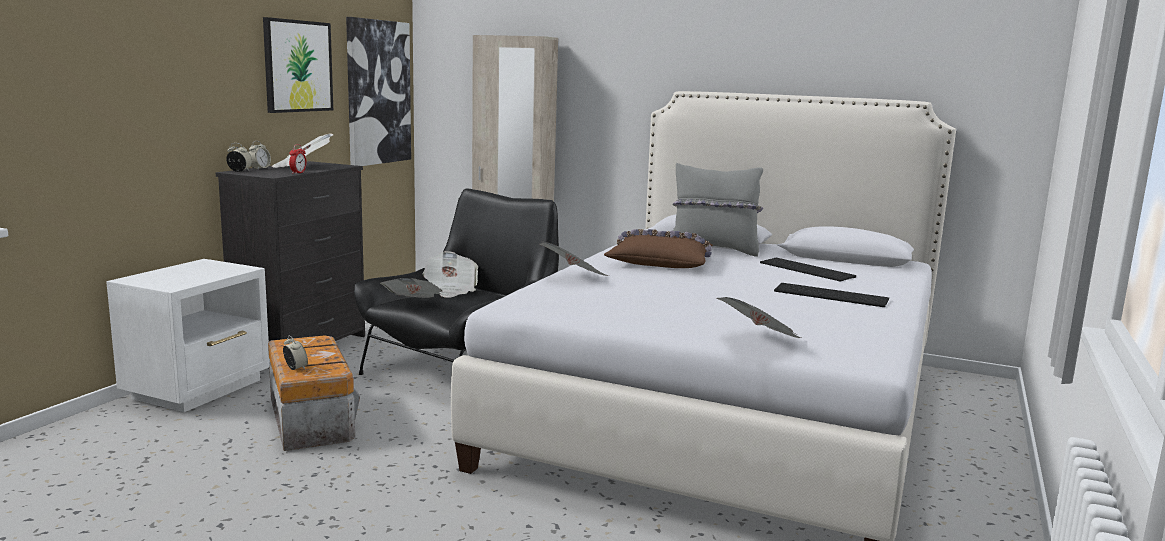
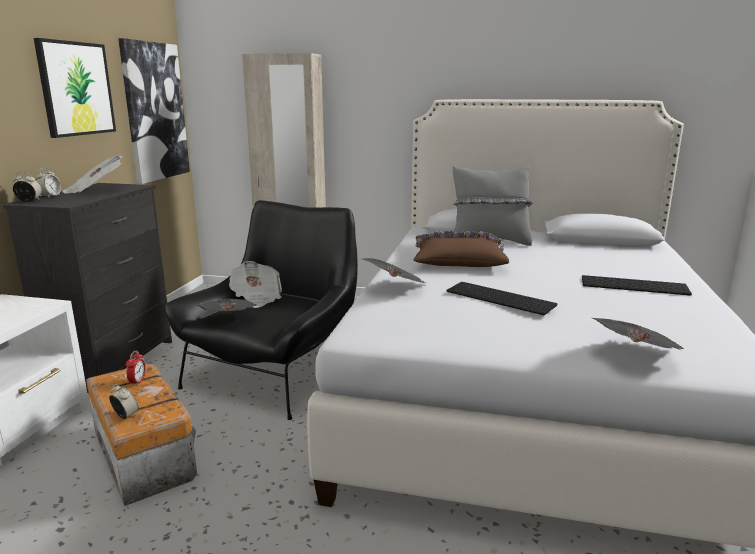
camera: 10 degrees left, 5 degrees up
(298, 173) = (93, 199): alarm clock -> alarm clock (137, 382)
(808, 270) = (585, 256): keyboard -> keyboard (501, 298)

